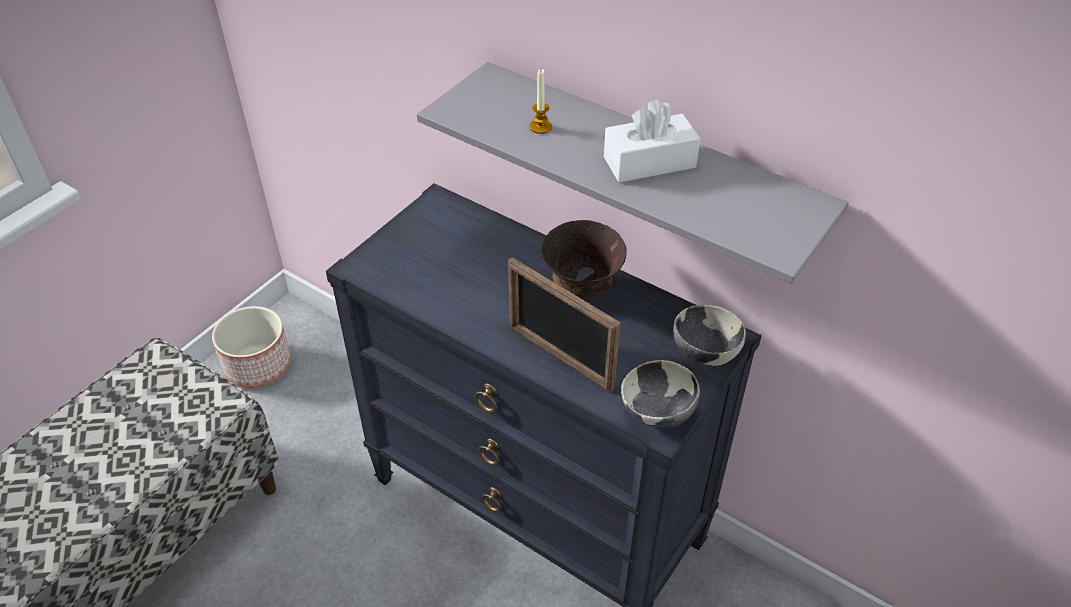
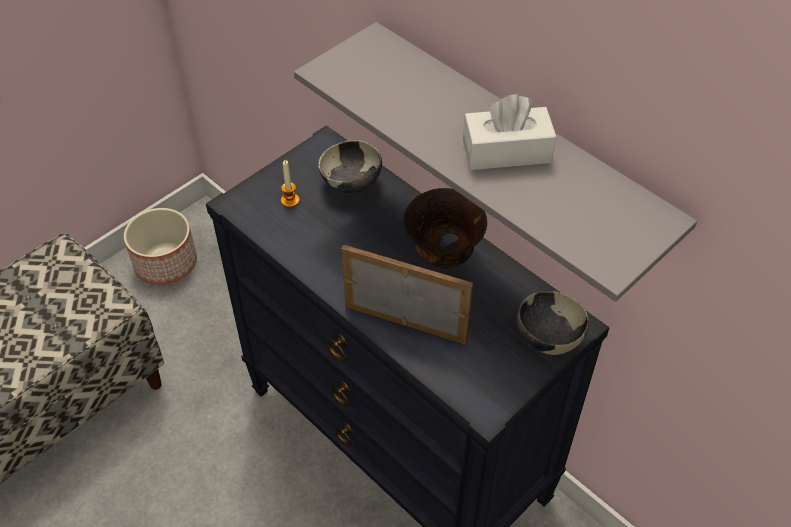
camera: 10 degrees right, 5 degrees up
(540, 127) = (409, 100): candle -> candle (290, 200)
(559, 357) = (405, 322): picture frame -> picture frame turned 150 degrees clockwise
(658, 413) = (486, 394): bowl -> bowl (351, 184)

